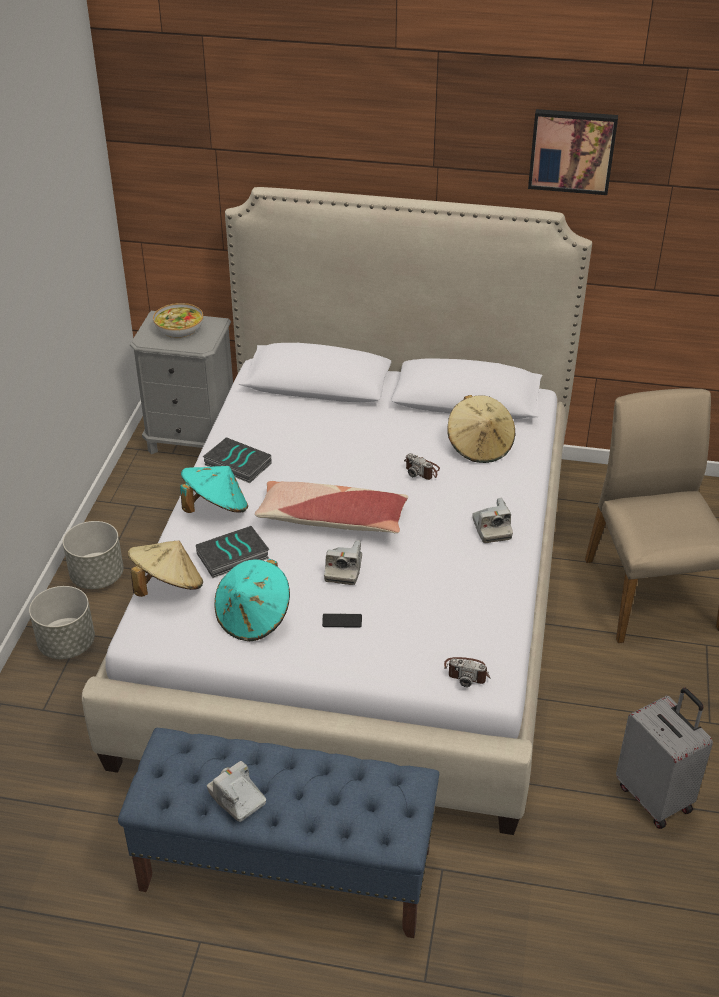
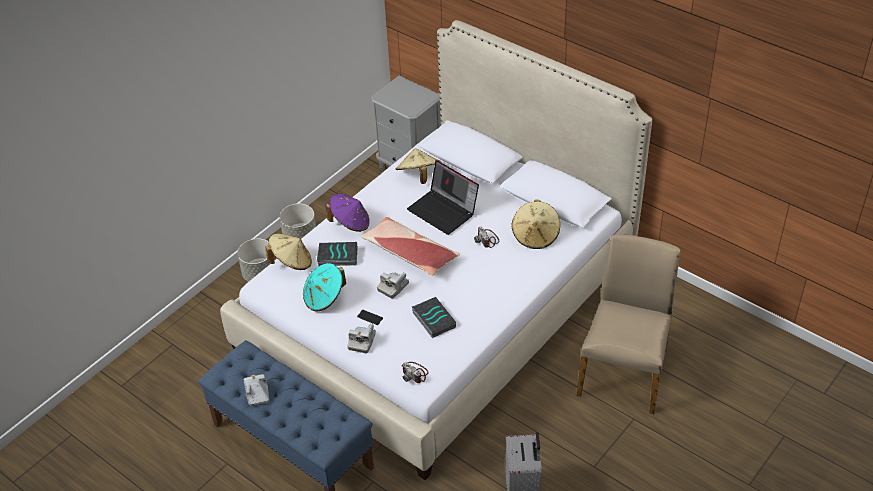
camera: 30 degrees right, 5 degrees up
(179, 329) = (406, 94): bowl -> none
(216, 508) = (350, 223): turquoise hat -> purple hat
(236, 464) = (381, 199): book -> book (433, 320)
(266, 423) = (418, 176): none -> beige hat
(336, 453) = (444, 211): none -> laptop
(491, 529) = (498, 293): camera -> camera (362, 341)
(572, 150) = (646, 55): picture -> none

